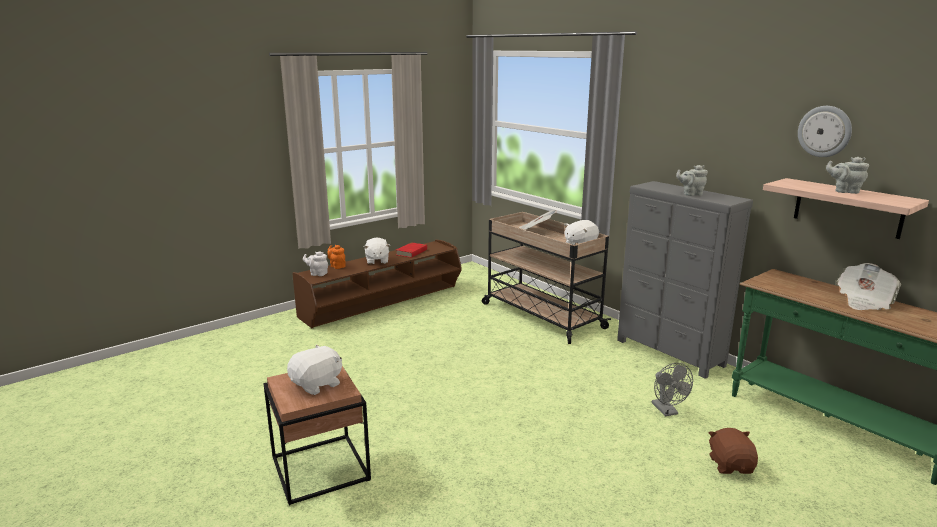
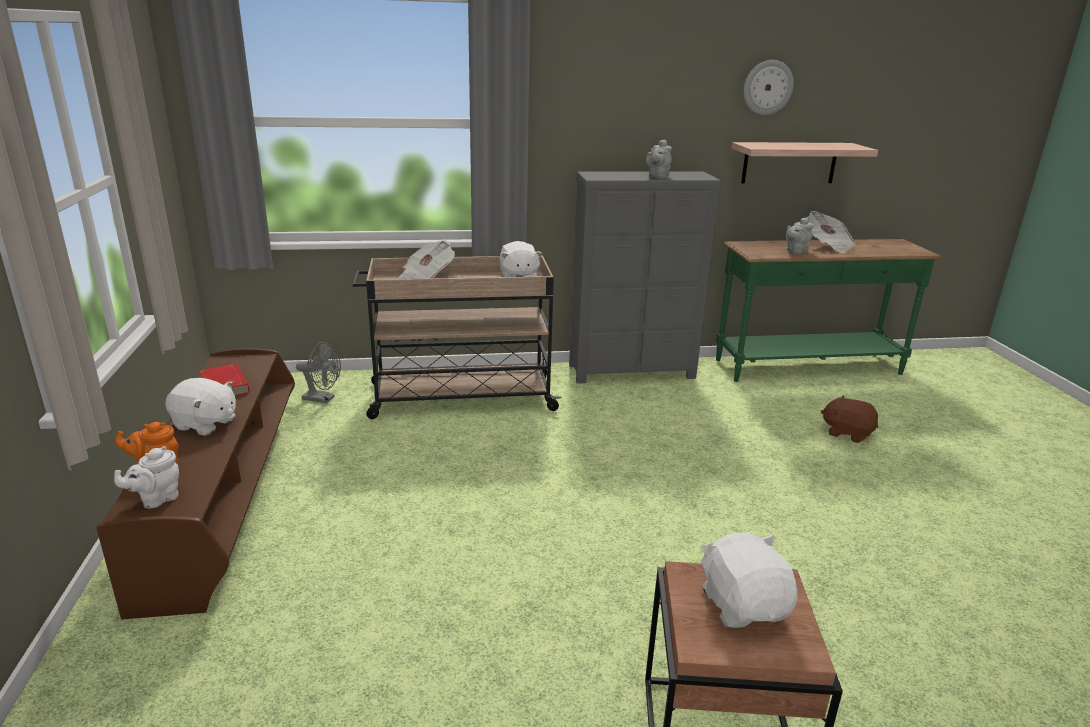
camera: 60 degrees left, 5 degrees up
(667, 411) = (741, 421): grey fan -> grey fan (323, 399)
(844, 191) = (805, 145): grey teapot -> grey teapot (796, 251)

